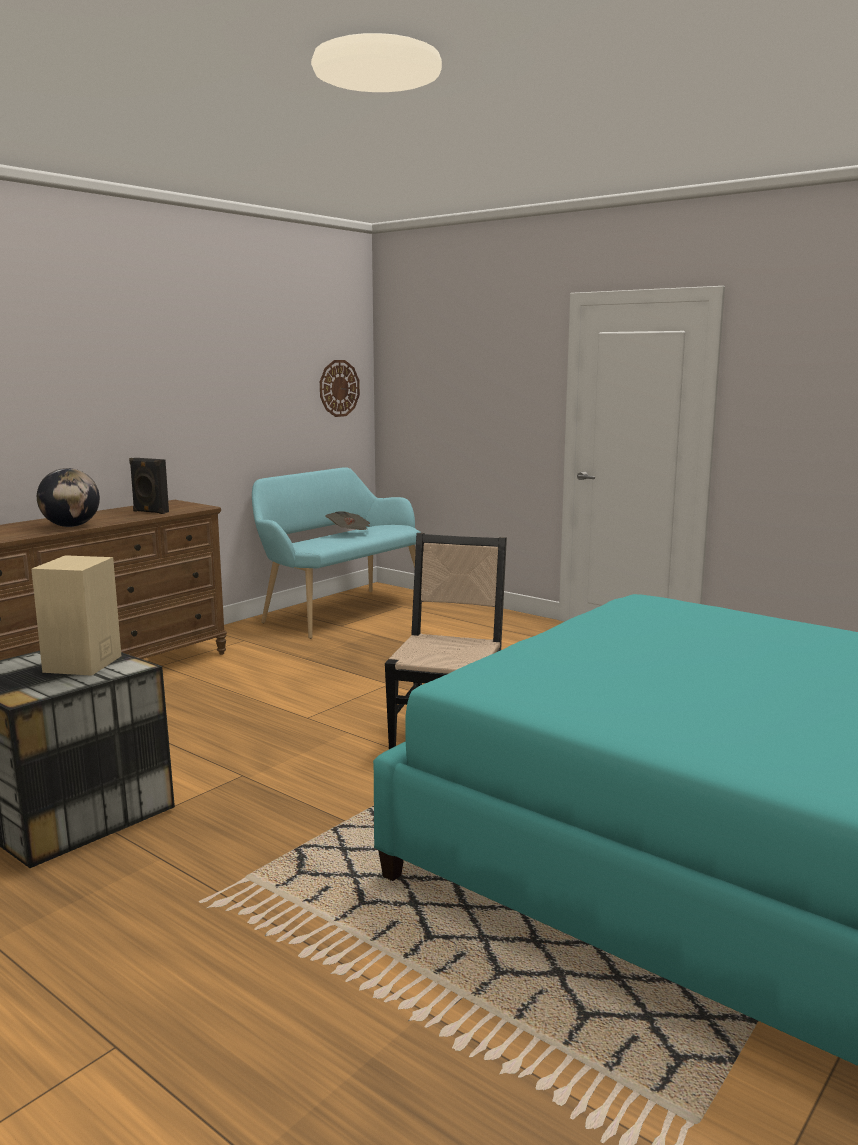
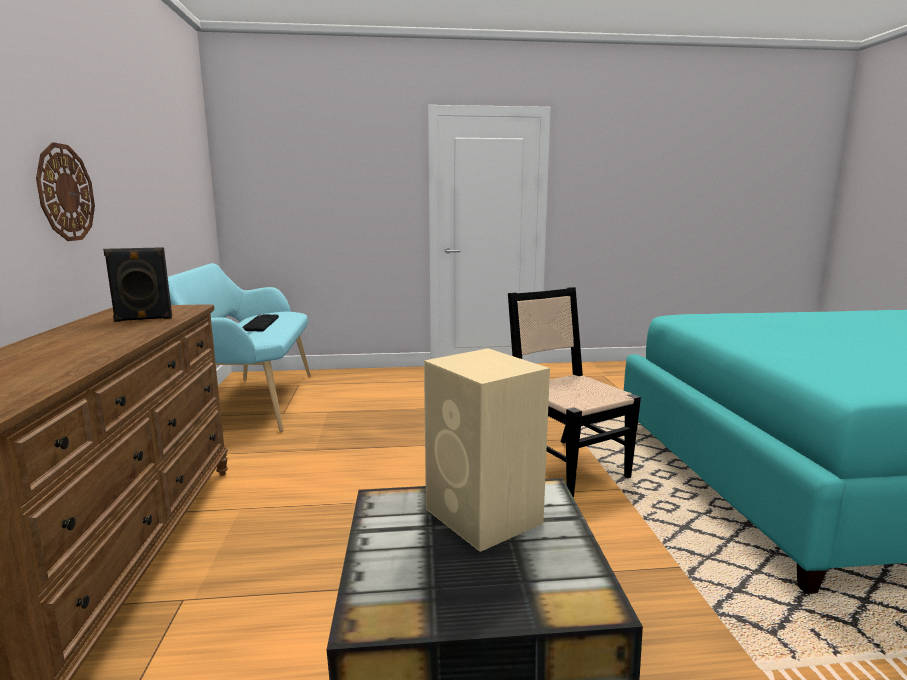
camera: 45 degrees left, 0 degrees up
(71, 526) = (96, 349): globe -> none
(339, 388) = (197, 183): wall clock -> wall clock (65, 193)
(350, 533) = (260, 324): newspaper -> keyboard

